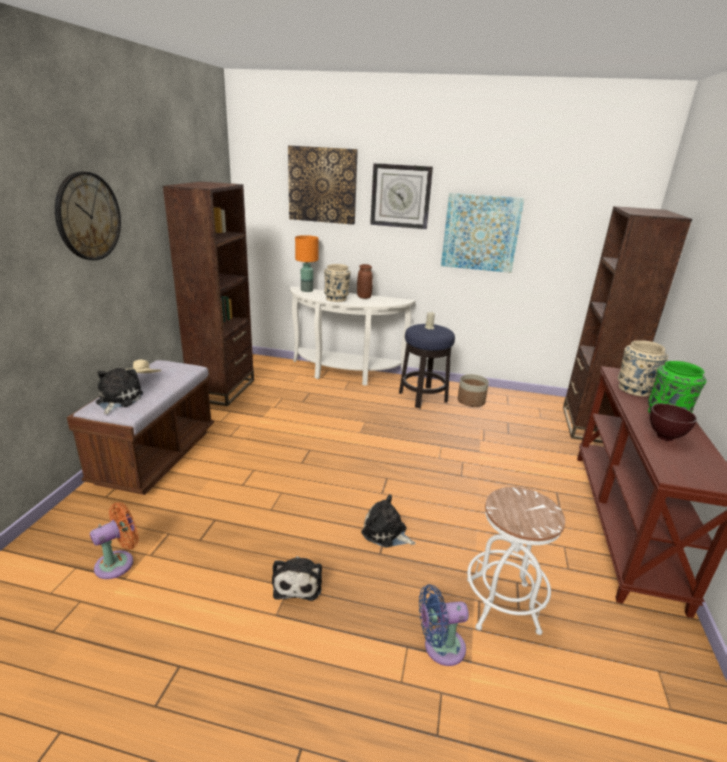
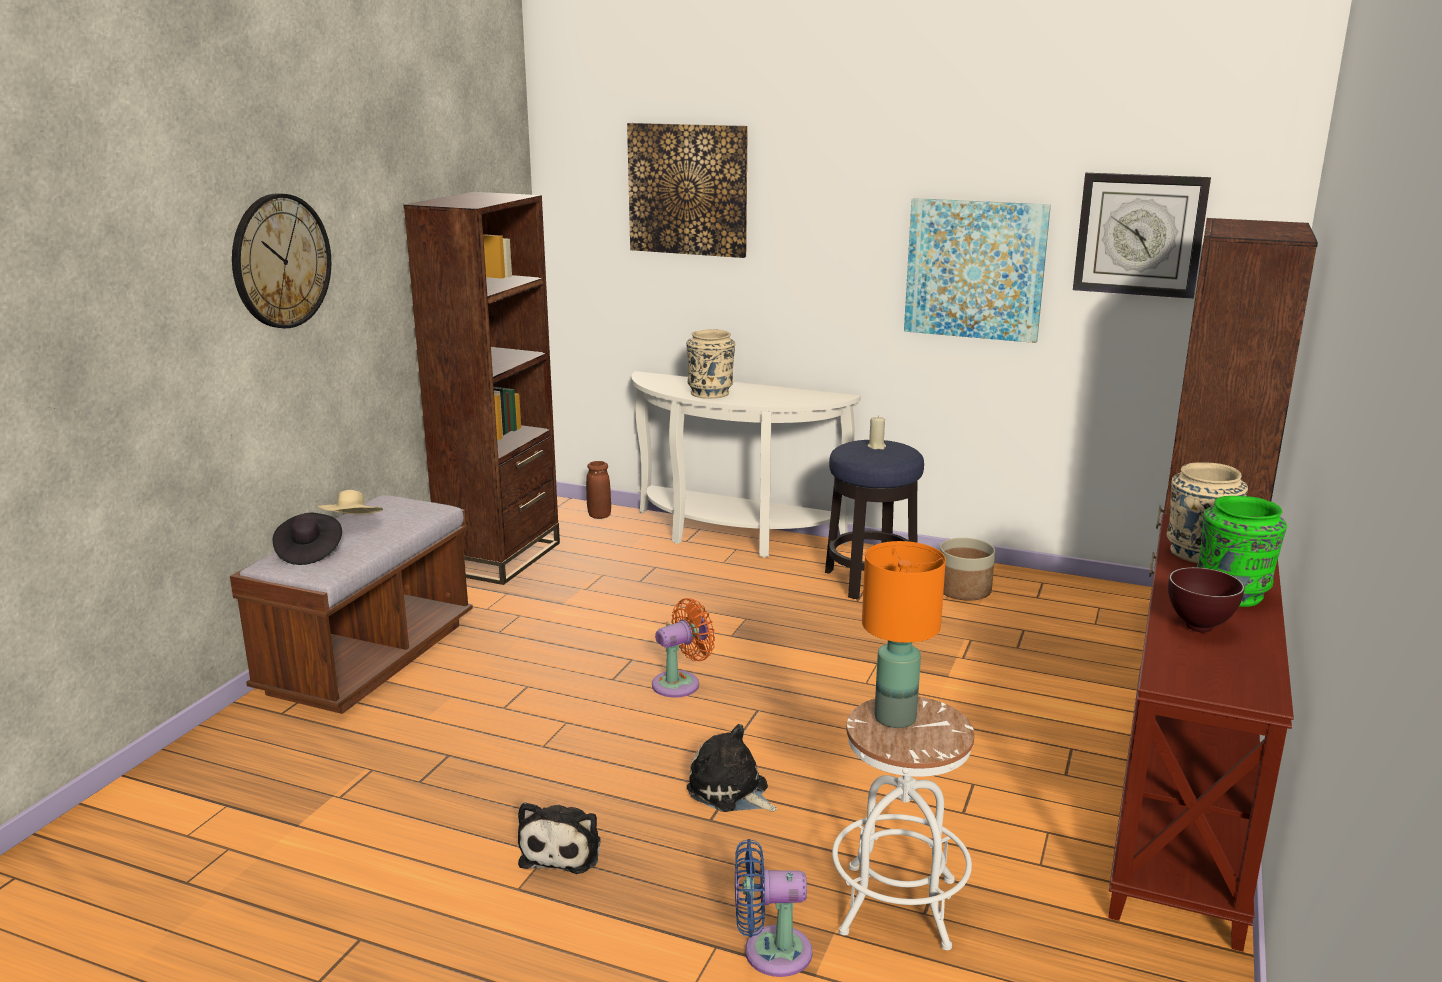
camera: 10 degrees right, 5 degrees down
(117, 400) = (309, 552): plush toy -> black hat
(118, 563) = (290, 804): orange fan -> orange fan (680, 683)
(306, 290) = (660, 378): orange table lamp -> orange table lamp (894, 717)
(364, 297) = (763, 391): brown vase -> brown vase (599, 516)
(400, 196) = (826, 206): wall clock -> wall clock (1139, 235)

